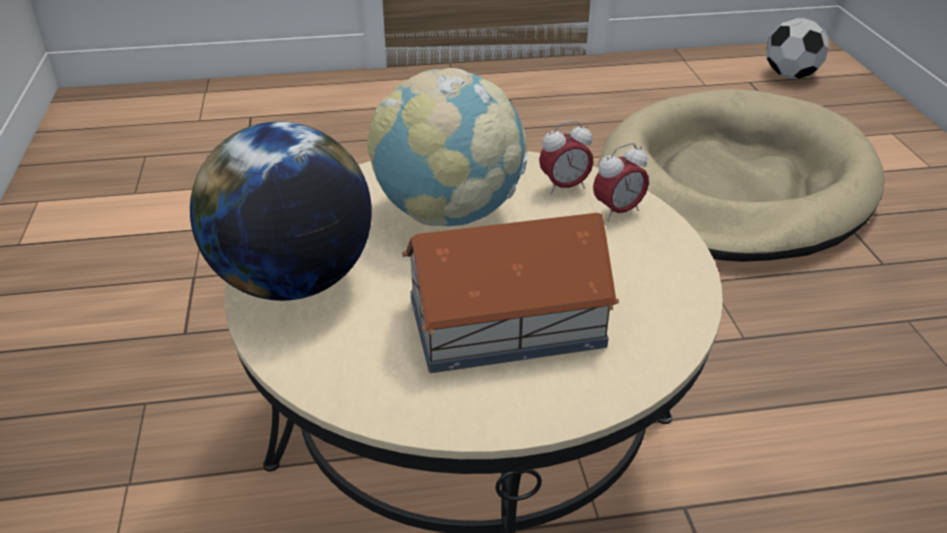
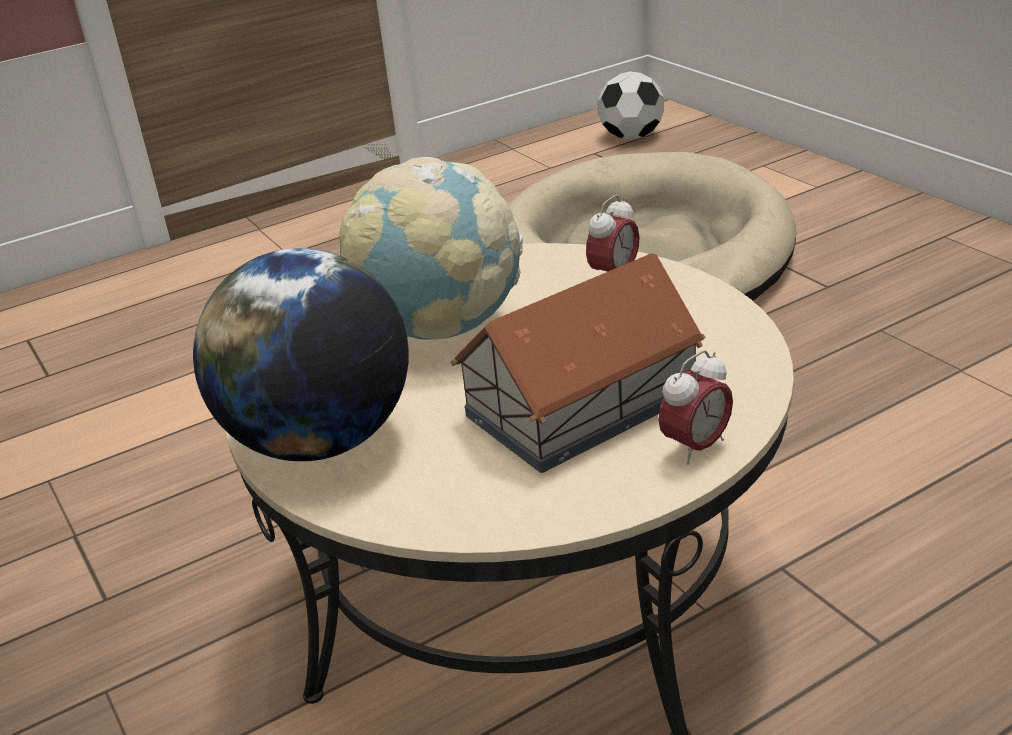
camera: 20 degrees left, 5 degrees down
(564, 187) = (542, 270): alarm clock -> alarm clock (696, 447)

